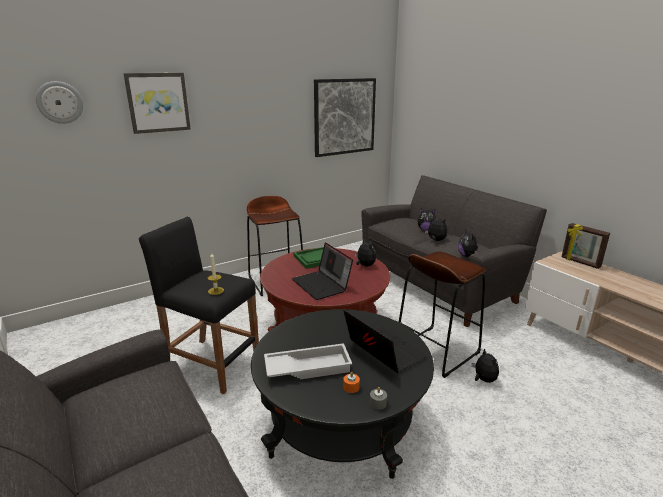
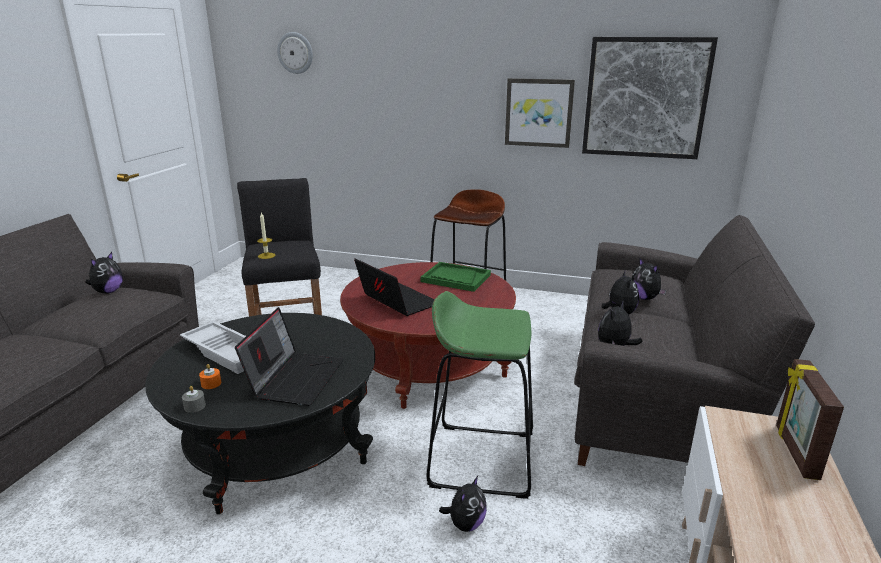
camera: 50 degrees right, 0 degrees up
(158, 102) = (381, 58): picture -> picture (538, 112)
(322, 285) = (396, 301): laptop -> laptop turned 120 degrees clockwise
(364, 265) = (481, 305): plush toy -> plush toy (108, 292)
(436, 350) = (482, 459): brown stool -> green stool

